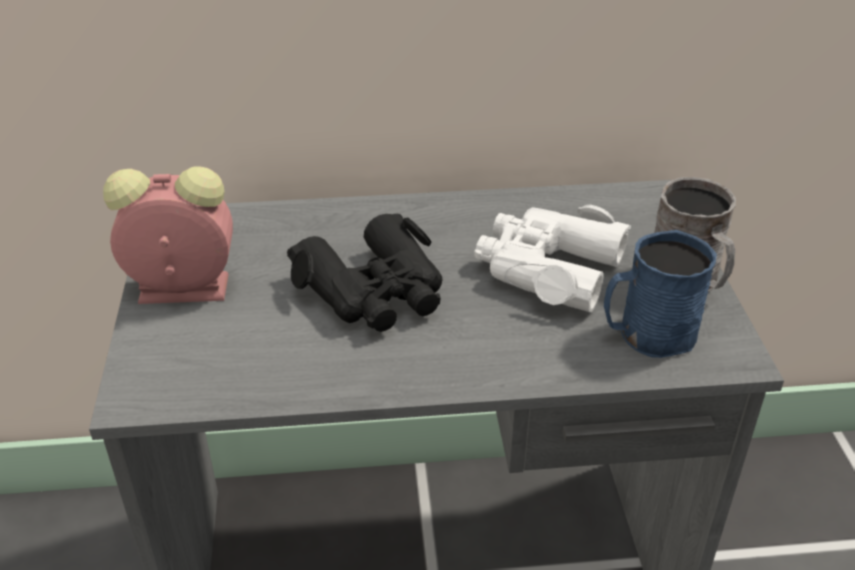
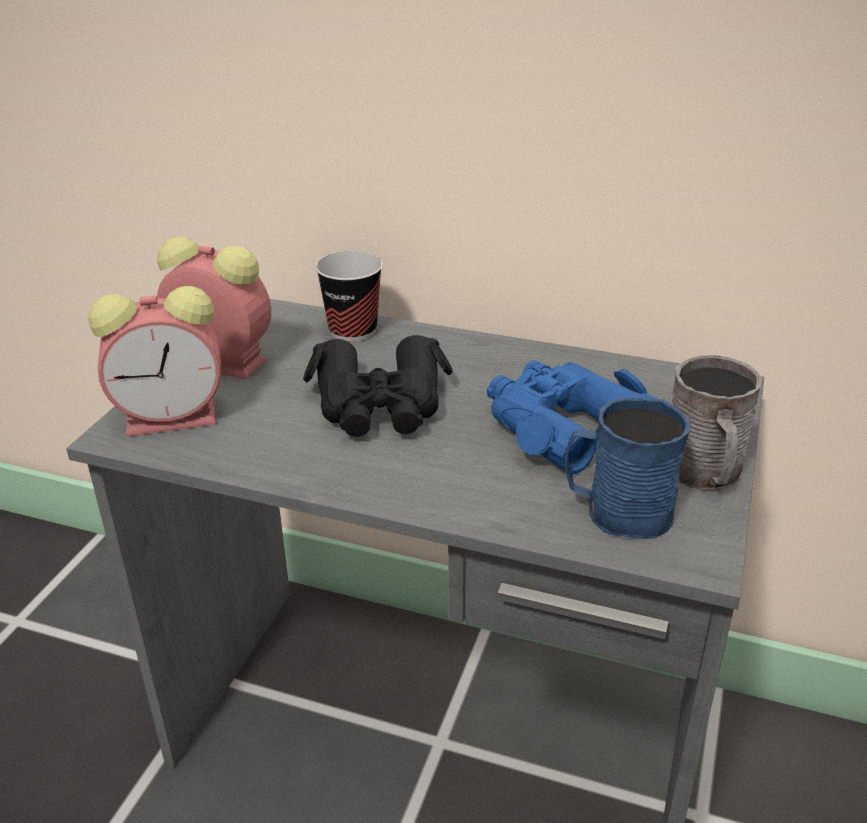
camera: 25 degrees right, 5 degrees down
(182, 361) = (175, 417): none -> alarm clock
(291, 221) = (353, 331): none -> cup
(547, 268) = (561, 425): white binoculars -> blue binoculars

